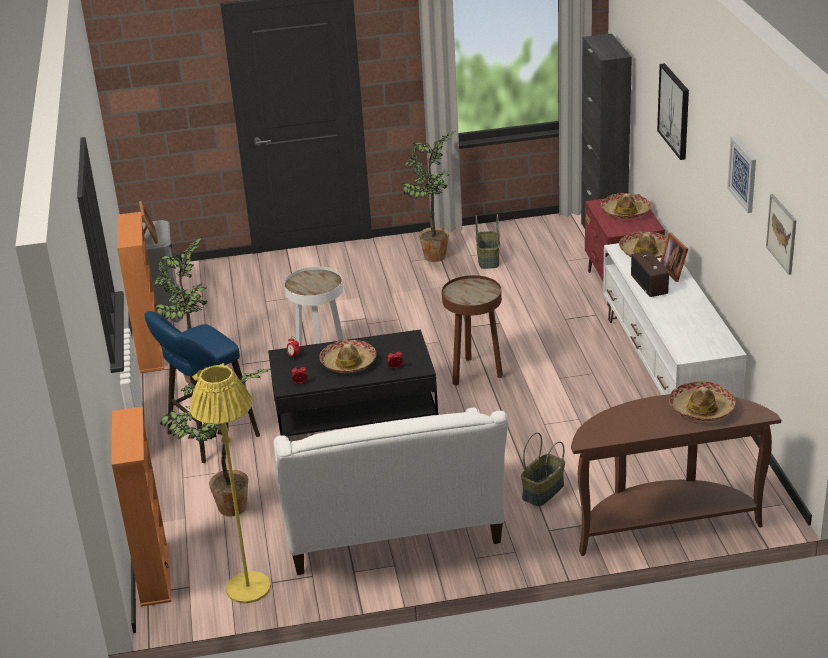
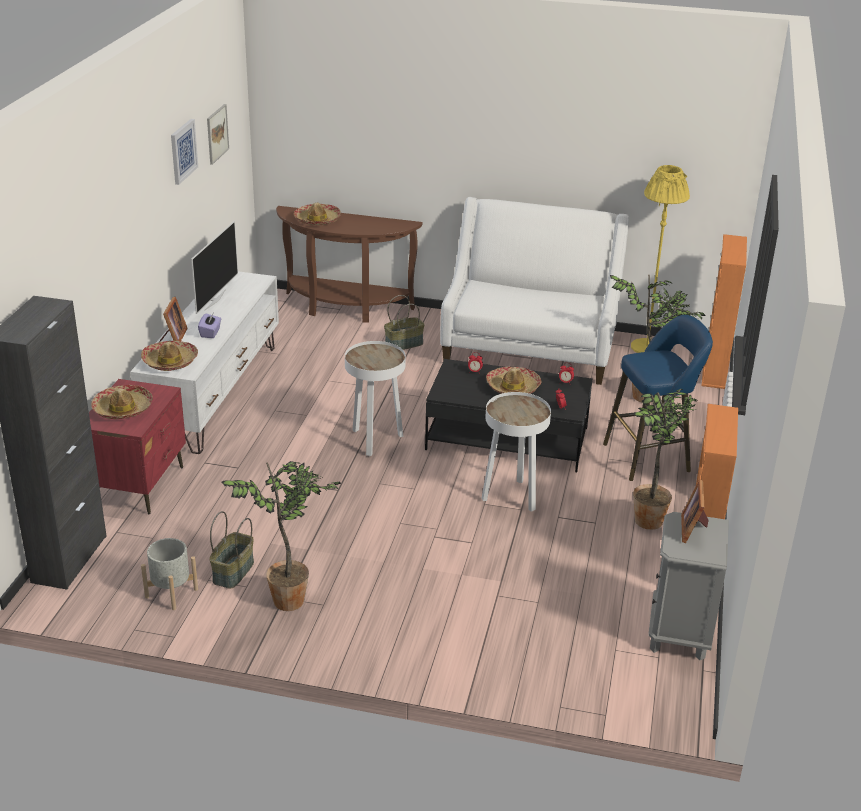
camera: 160 degrees left, 0 degrees up
(475, 374) = (374, 441): brown side table -> white side table
(514, 239) = (171, 593): none -> grey planter
(650, 284) = (210, 333): radio -> purple tissue box
(675, 110) = (103, 238): picture -> none
(696, 317) = (214, 300): none -> television

